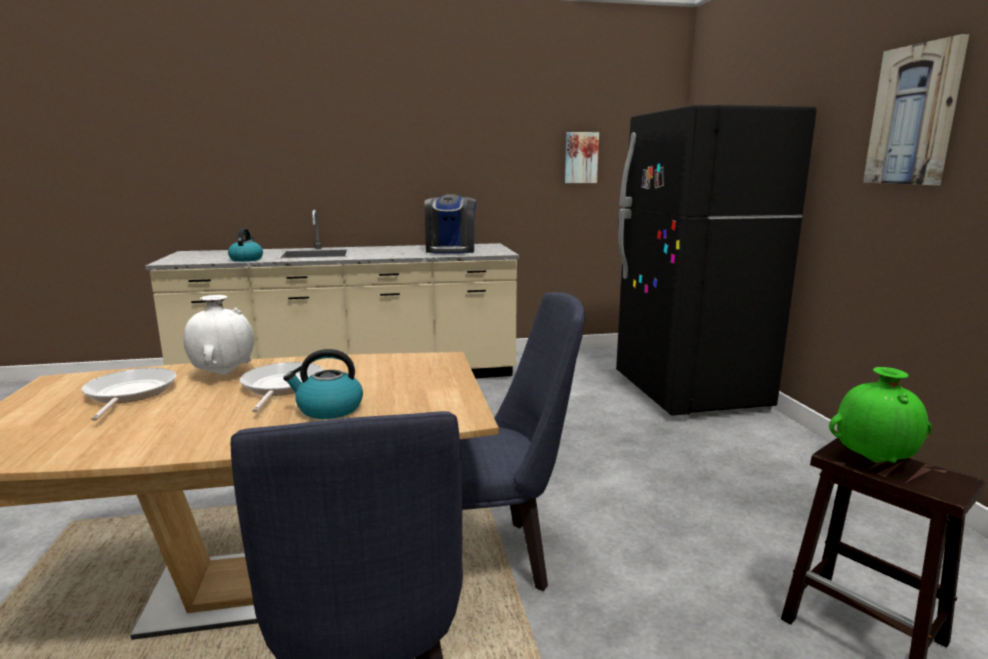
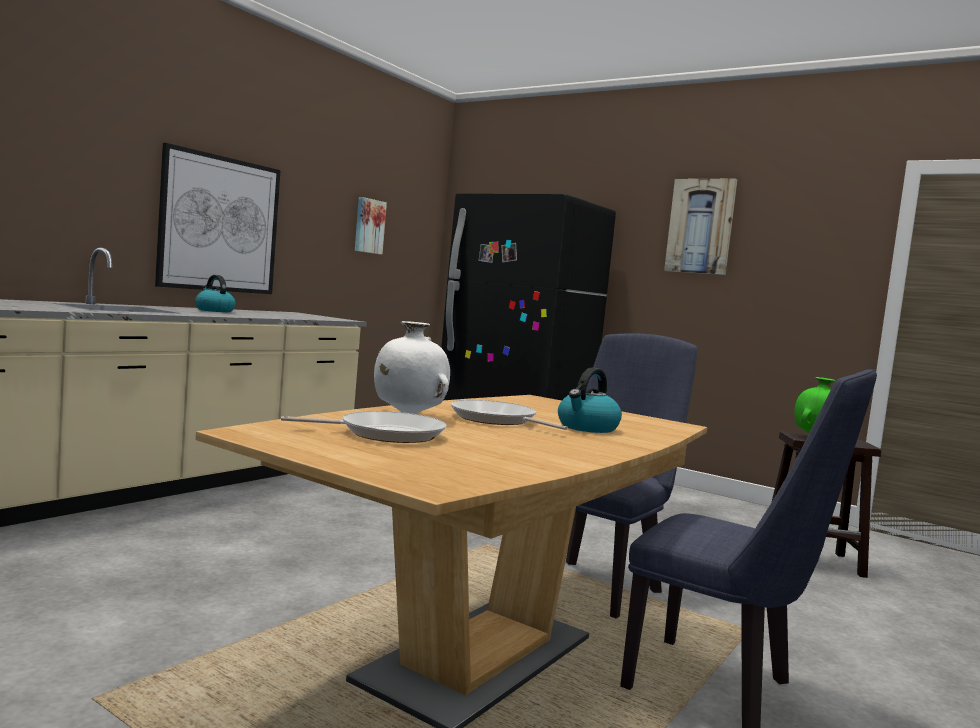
camera: 45 degrees left, 10 degrees down
(129, 394) = (385, 434): frying pan -> frying pan turned 135 degrees clockwise
(246, 259) = (49, 308): kettle -> kettle (214, 310)
(422, 178) = (220, 224): none -> picture
(451, 250) = (279, 314): coffee machine -> none

